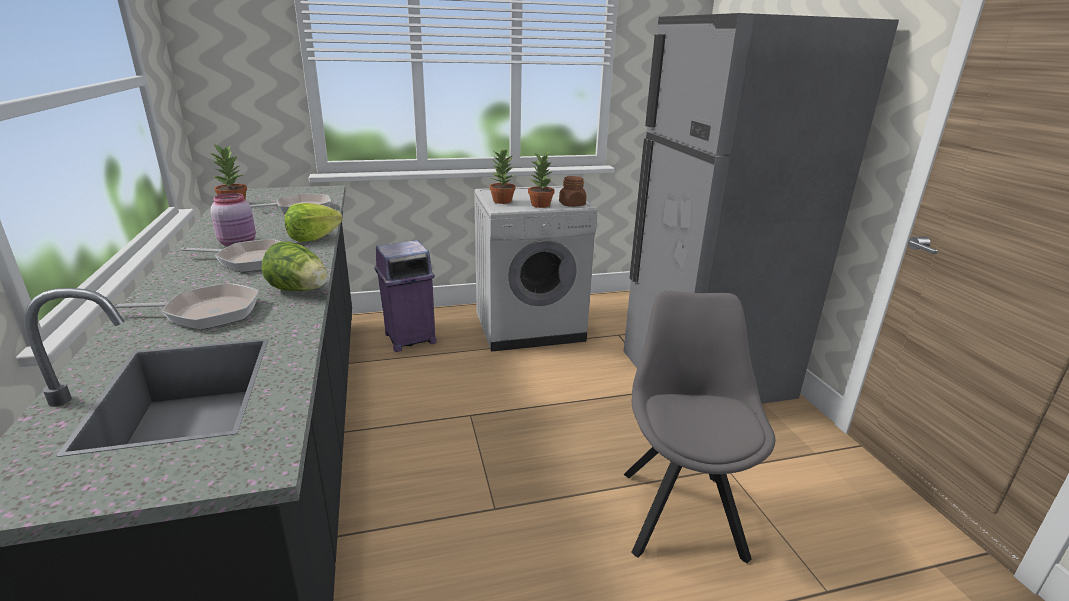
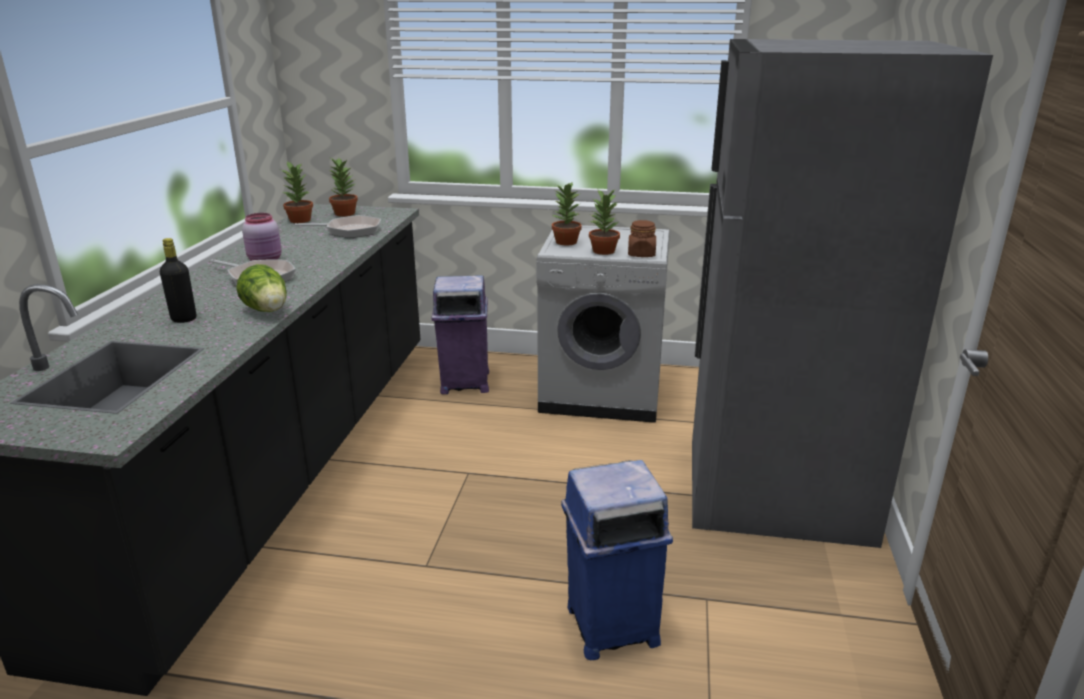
camera: 25 degrees right, 0 degrees up
(206, 312) = (184, 319): frying pan -> black bottle
(275, 195) = (344, 213): none -> potted plant
(313, 238) = (330, 263): lettuce -> none
(680, 512) = (610, 626): grey chair -> blue trash can

